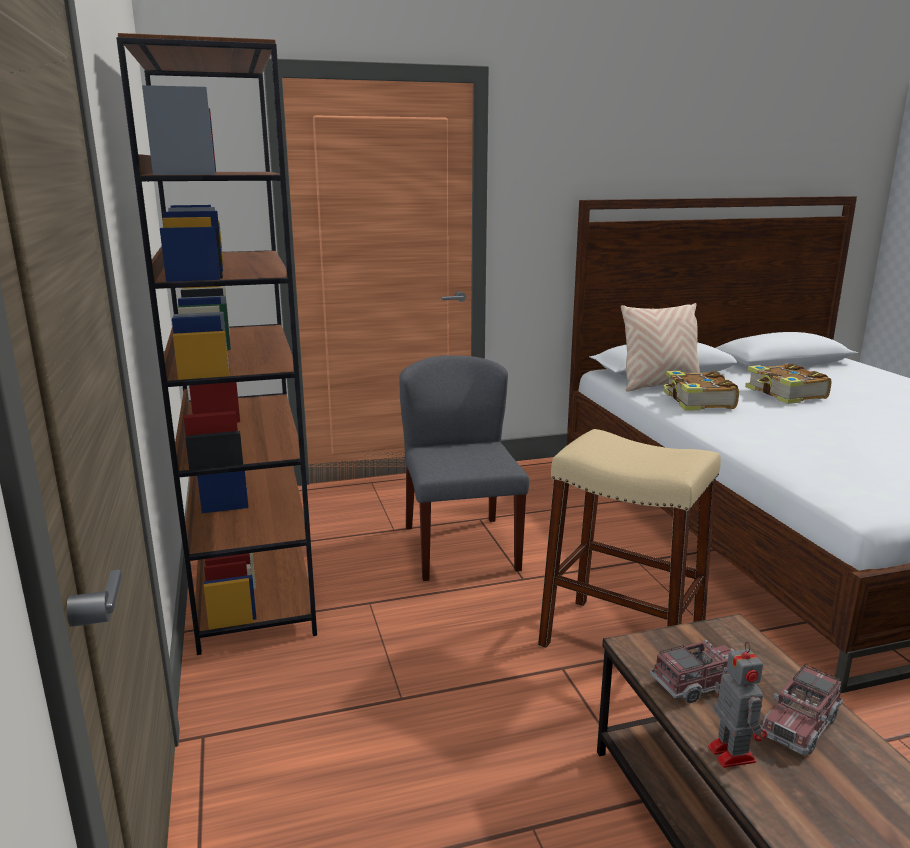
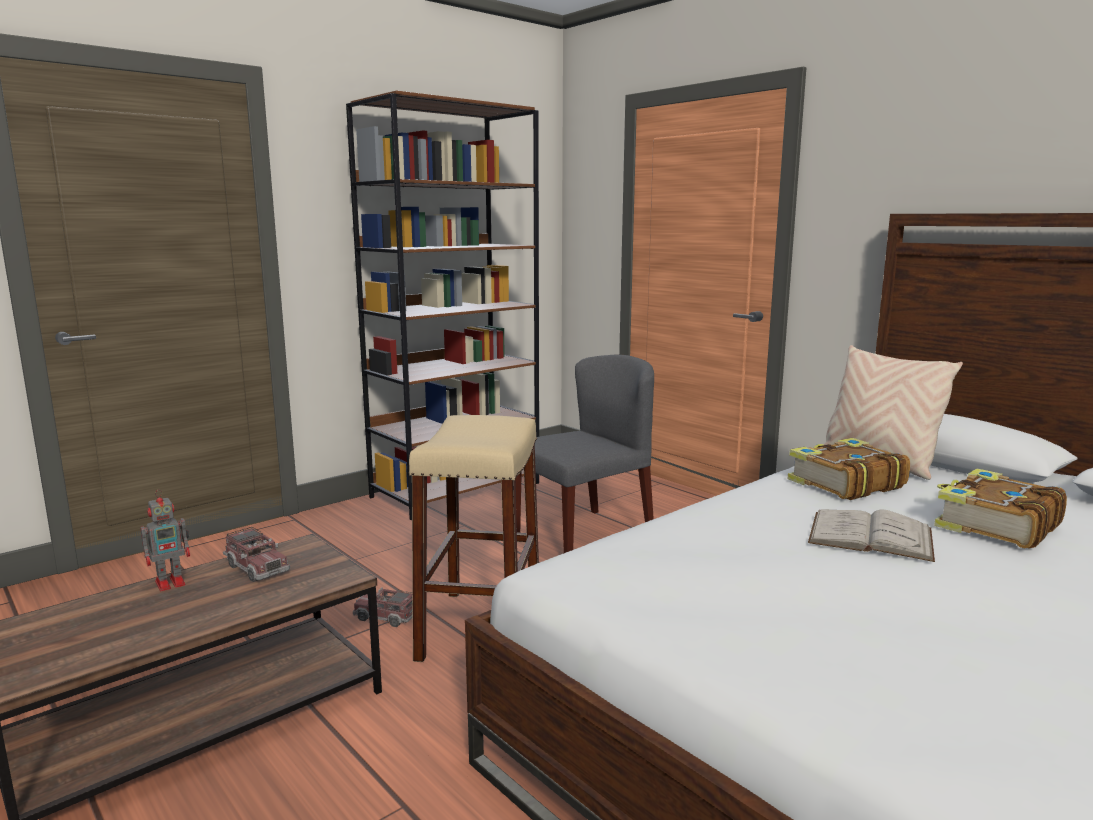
camera: 65 degrees right, 5 degrees down
(800, 724) = (207, 605): toy truck -> toy truck (386, 617)
(804, 419) = (870, 535): none -> white book

